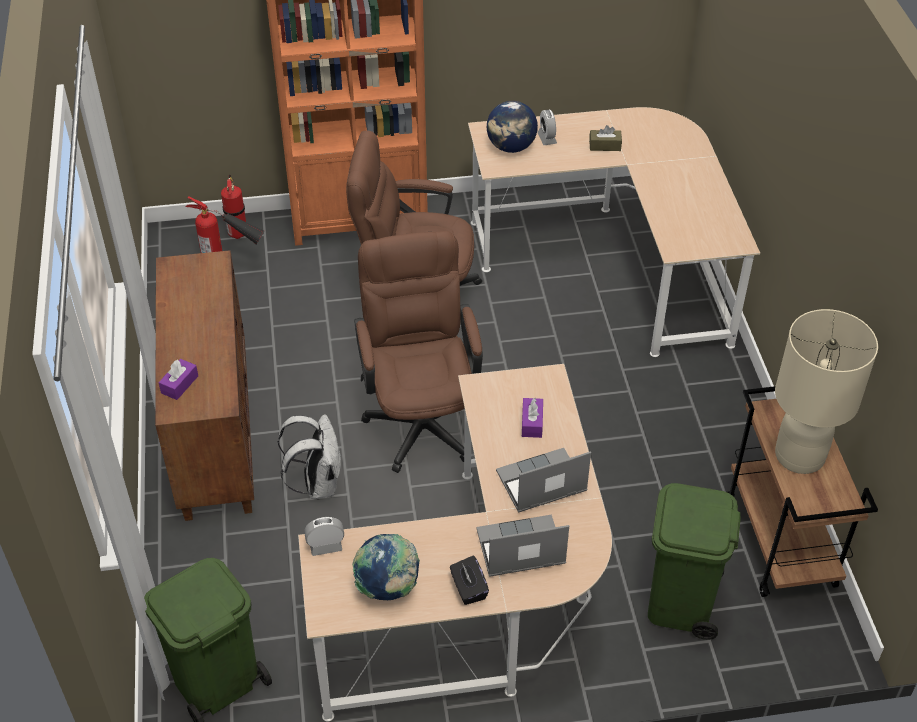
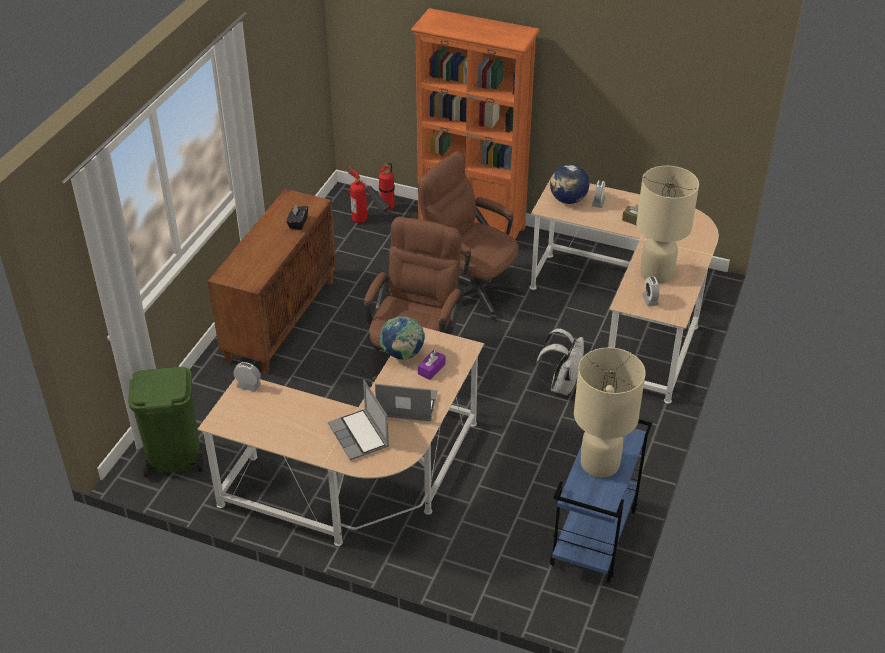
camera: 30 degrees right, 5 degrees down
(179, 384) = (239, 264): purple tissue box -> none
(317, 483) = (318, 373): white backpack -> white backpack (561, 385)
(388, 587) = (264, 423): globe -> globe (403, 355)
(468, 589) = (310, 444): black tissue box -> black tissue box (298, 223)
(519, 549) = (360, 436): laptop -> laptop turned 135 degrees counterclockwise
(678, 200) = (656, 273): none -> beige table lamp
(680, 602) = (491, 543): green trash can -> none
(698, 235) = (650, 300): none -> alarm clock
(781, 542) = (594, 538): brown cart -> blue cart

